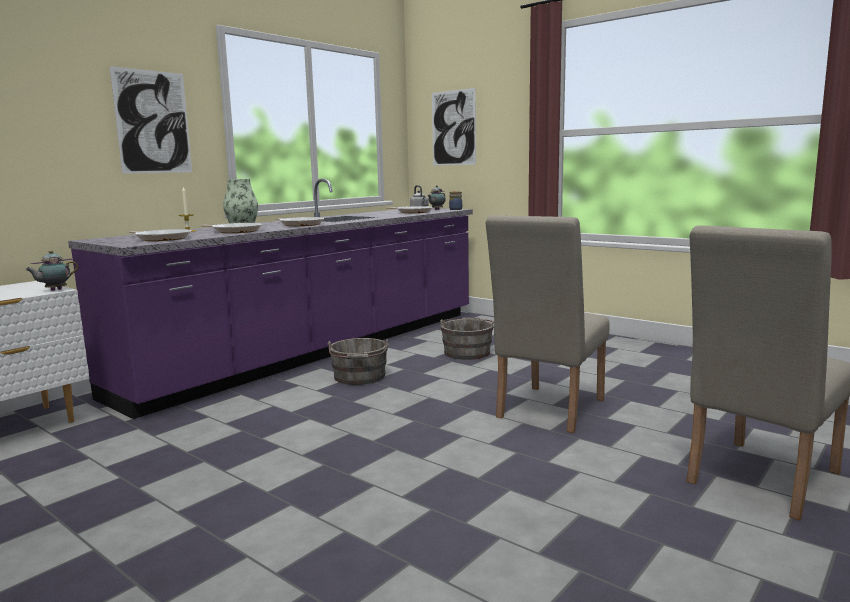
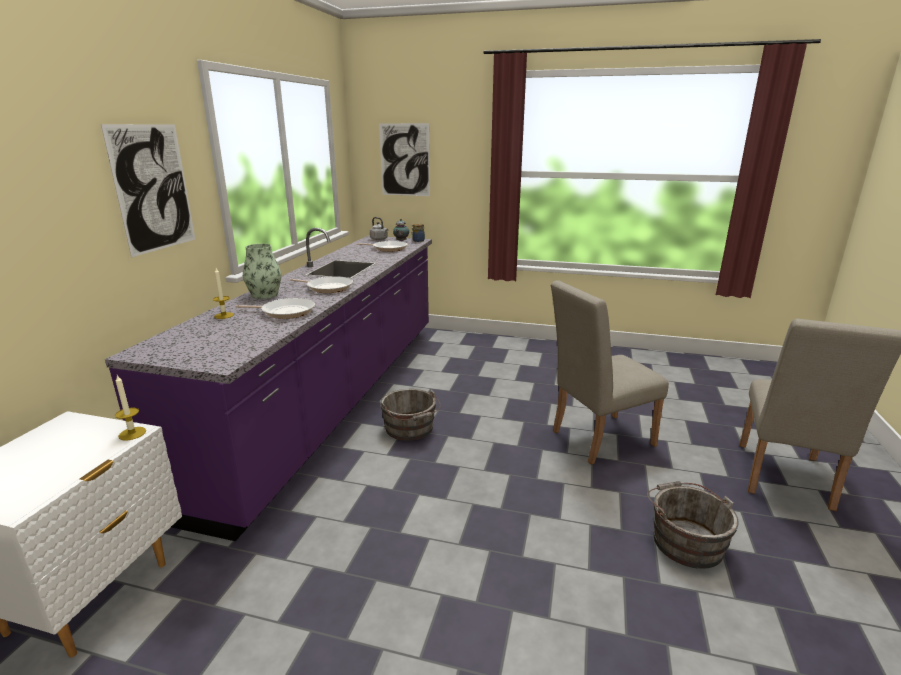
camera: 25 degrees left, 10 degrees up
(54, 290) = (132, 433): teapot -> candle
(161, 238) = (232, 342): frying pan -> none
(467, 352) = (471, 379): grey bucket -> grey bucket (685, 540)
(546, 411) = (596, 439): beige chair -> beige chair turned 60 degrees clockwise

